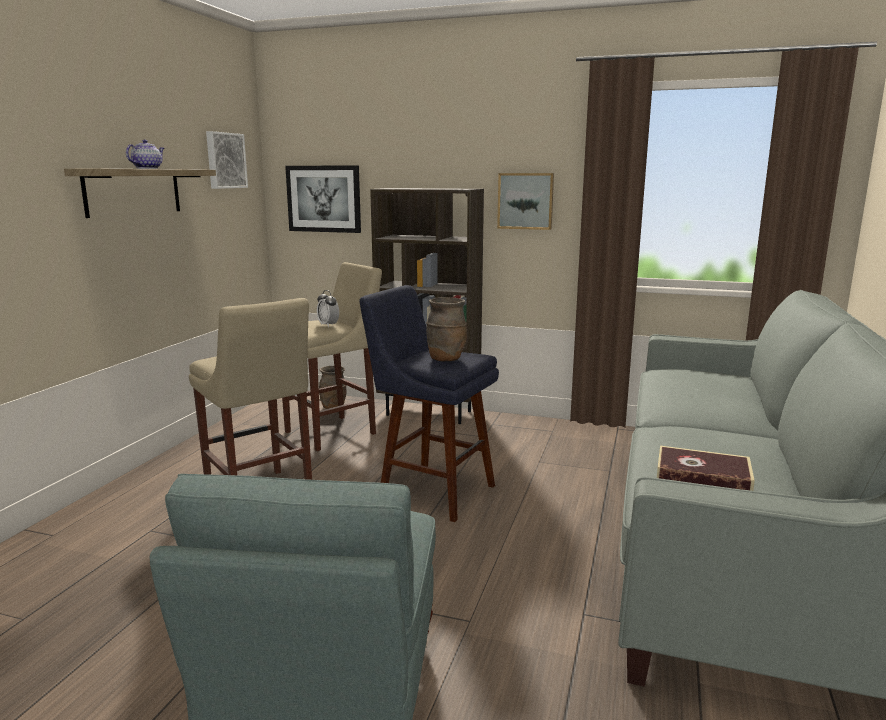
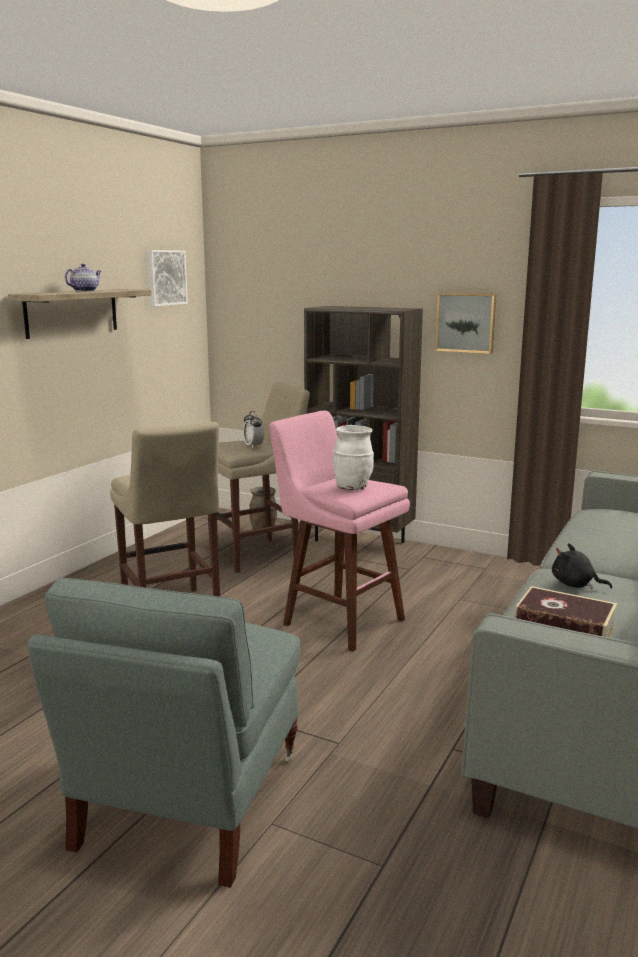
camera: 10 degrees right, 0 degrees up
(324, 199) = (263, 315): picture -> none
(430, 491) = (338, 619): blue stool -> pink stool
(446, 359) = (352, 487): brown vase -> white vase
(686, 441) = (575, 585): none -> black plush toy

